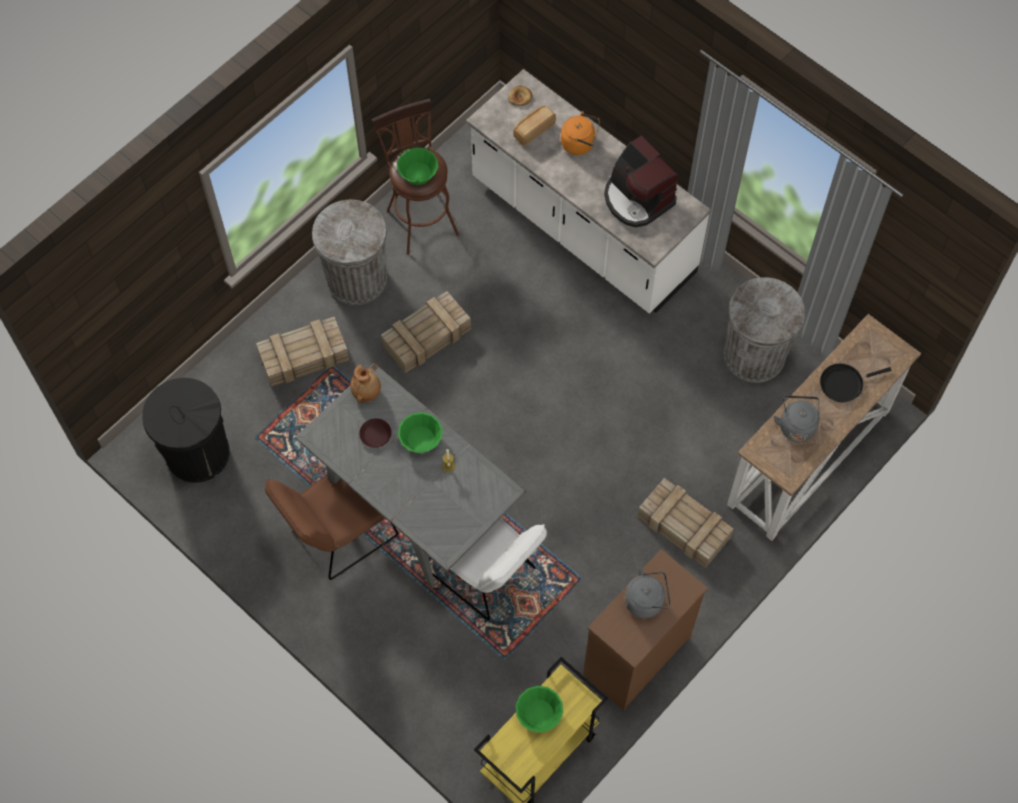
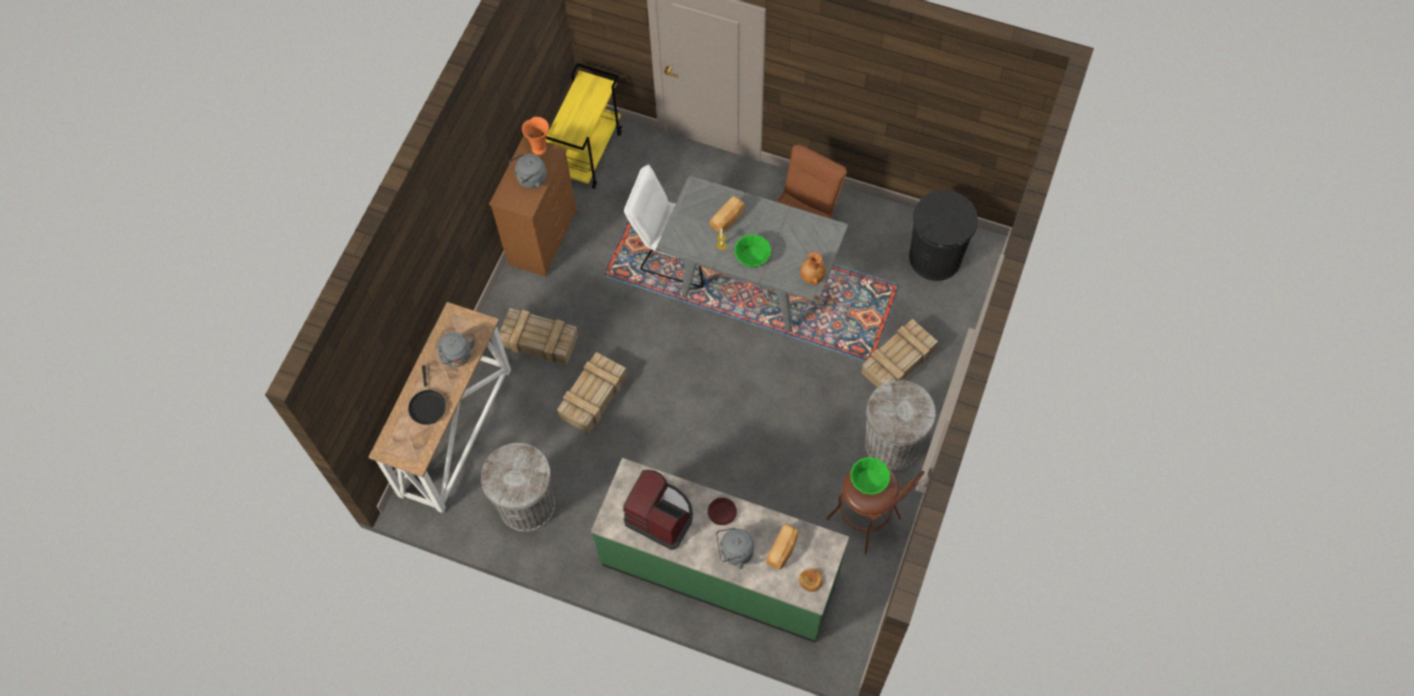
camera: 160 degrees right, 0 degrees up
(376, 434) = (788, 247): brown plate -> brown plate (721, 512)
(426, 494) = (728, 219): none -> bread
(427, 336) = (807, 416): crate -> crate (593, 398)
(539, 713) = (585, 117): green bowl -> none
(580, 143) = (734, 552): orange kettle -> grey kettle
(582, 228) = (720, 568): white counter -> green counter
(620, 640) = (539, 148): none -> orange vase
(844, 383) = (427, 405): black frying pan -> black frying pan turned 120 degrees clockwise

